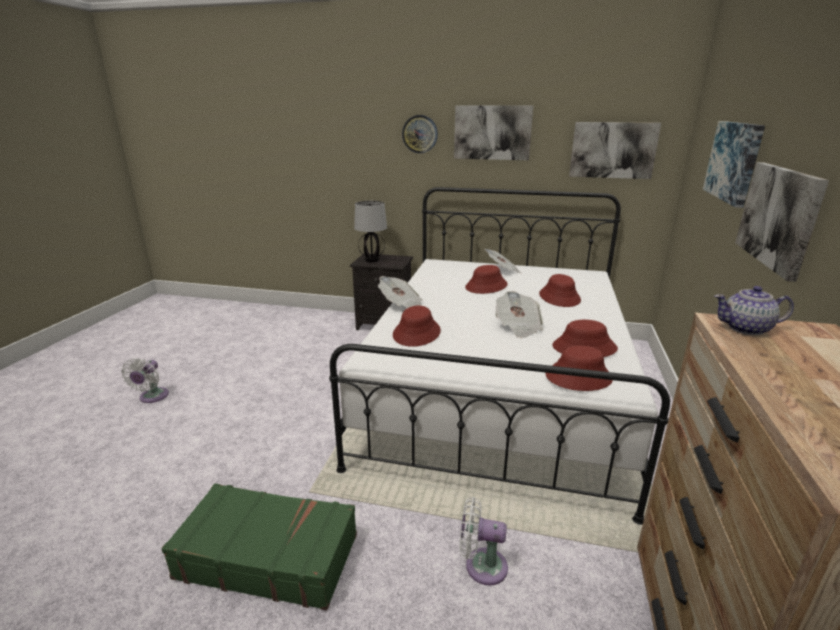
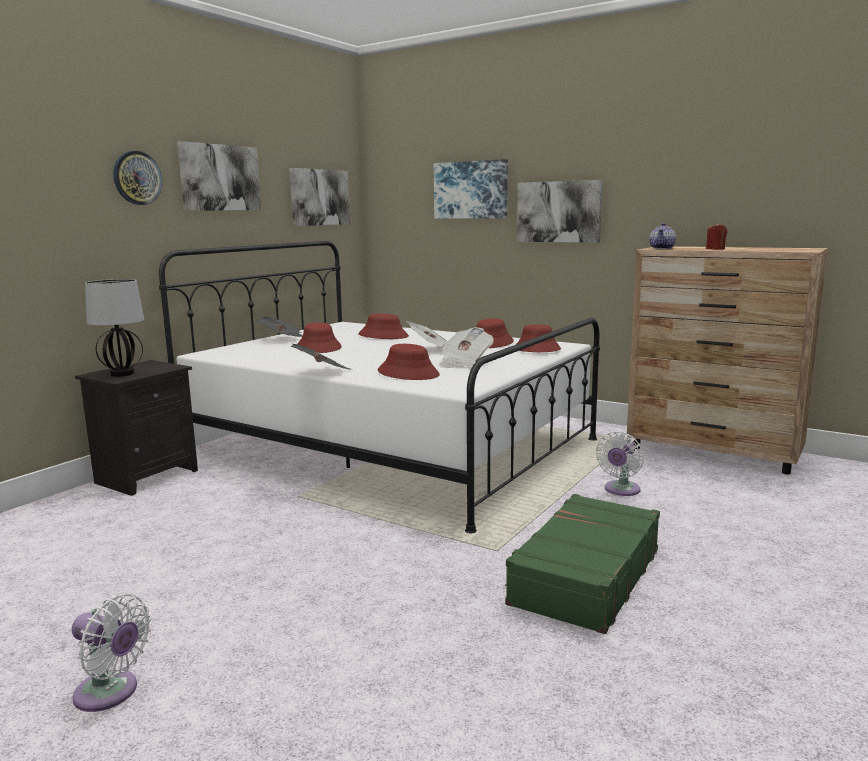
camera: 70 degrees left, 10 degrees down
(473, 349) = (463, 363): none -> newspaper
(780, 373) = (715, 249): none -> red candle

